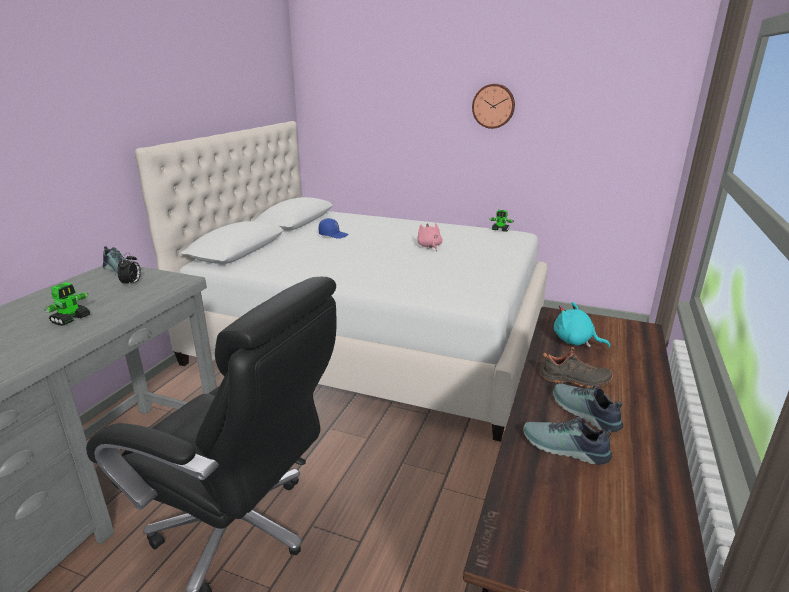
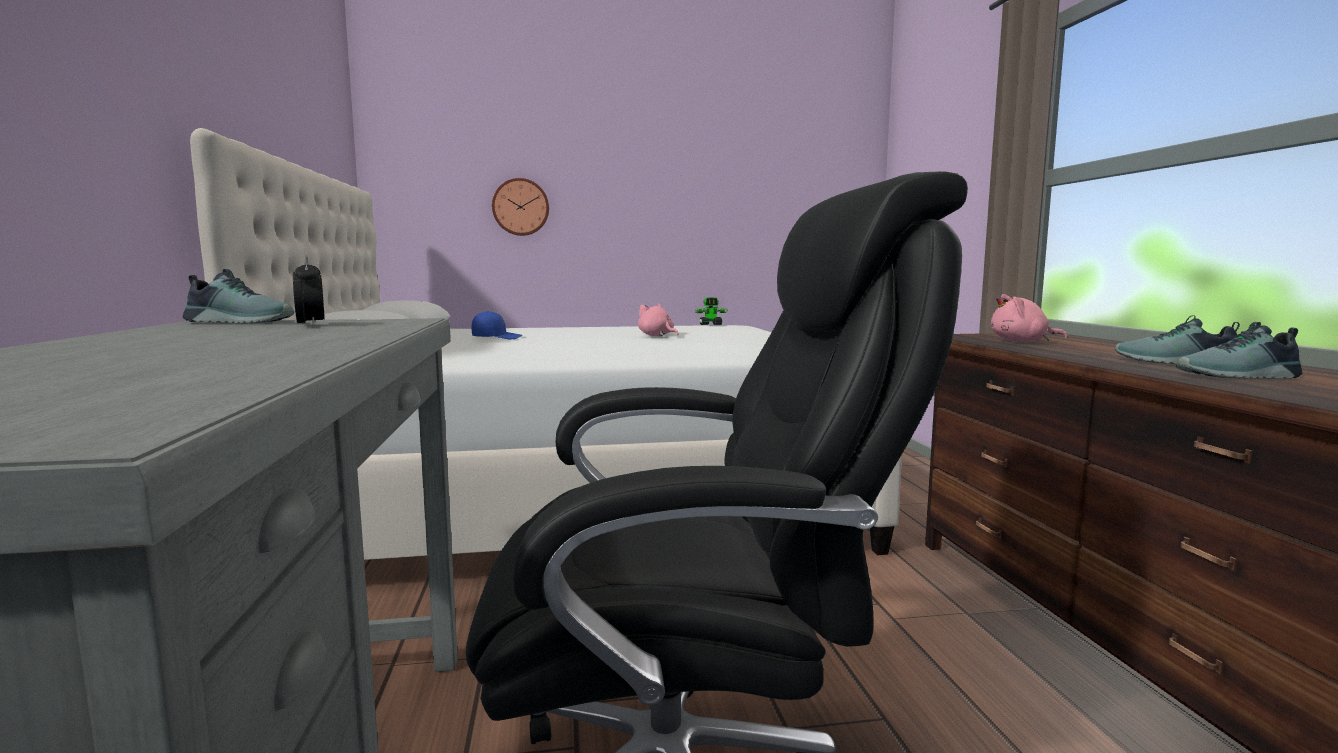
camera: 30 degrees left, 15 degrees down
(71, 319) = (272, 343): toy robot -> none
(493, 106) = (668, 174): wall clock -> wall clock (521, 207)
(575, 341) = (1022, 342): turquoise plush toy -> pink plush toy
(575, 380) = (1102, 354): black shoe -> none

